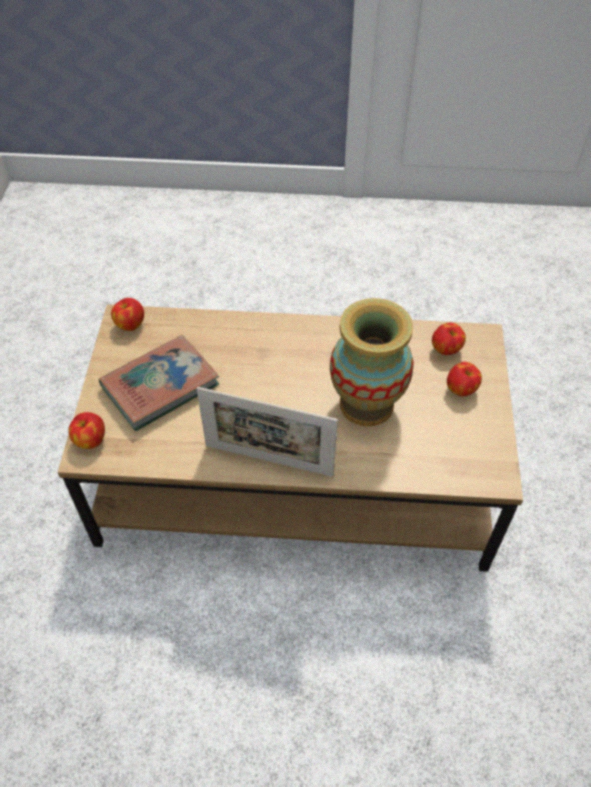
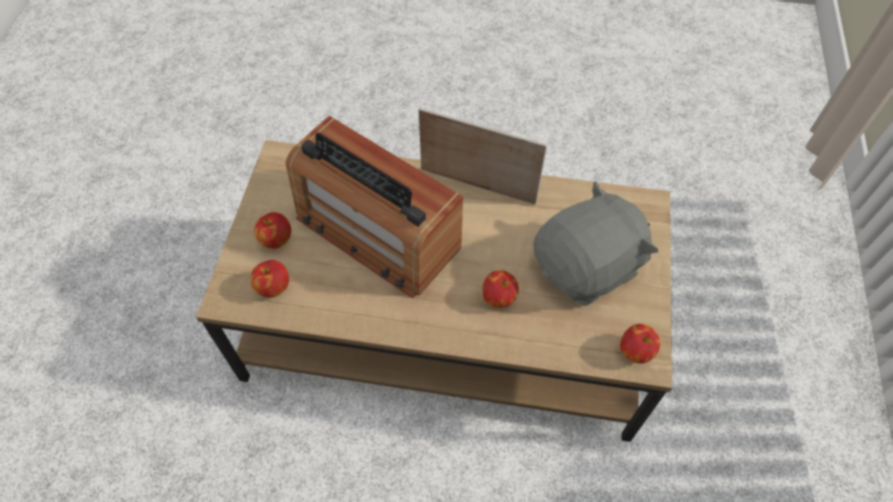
camera: 175 degrees left, 5 degrees up
(90, 440) = (647, 216): apple -> apple (499, 298)
(160, 386) = (587, 268): book -> grey plush toy
(366, 404) = (376, 231): vase -> radio

